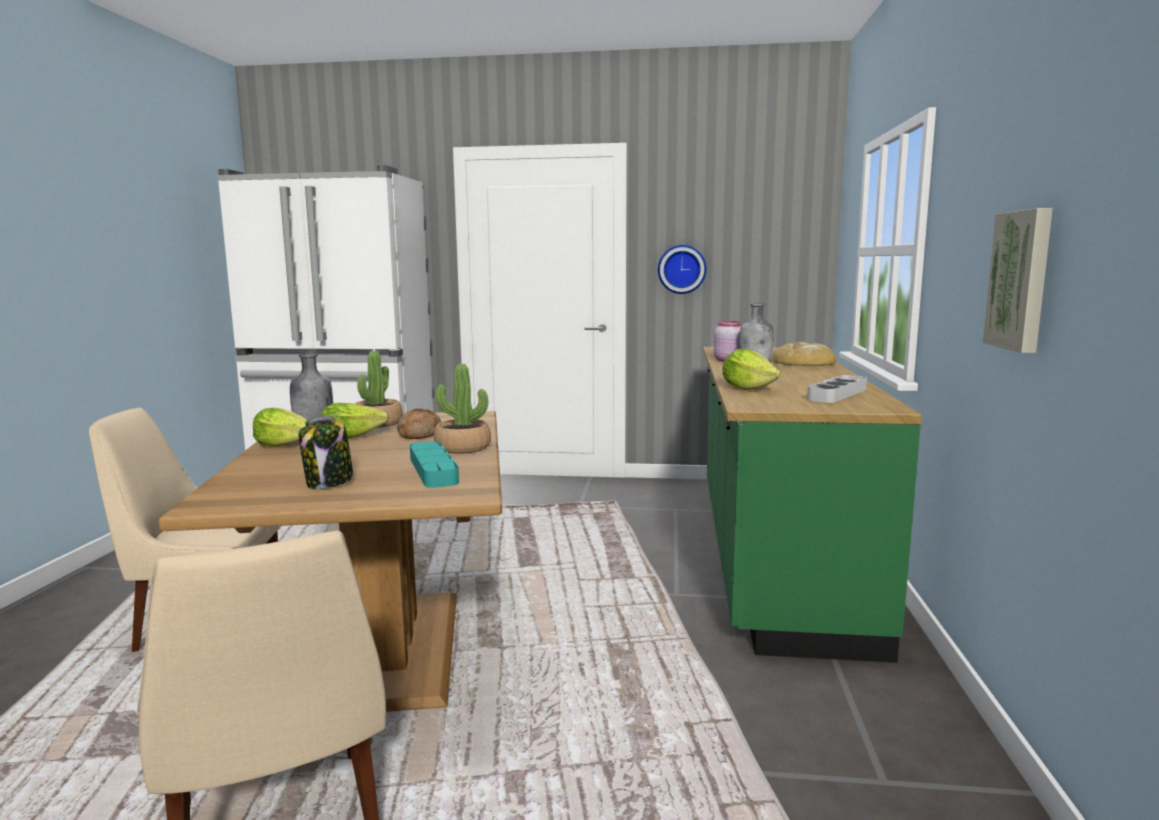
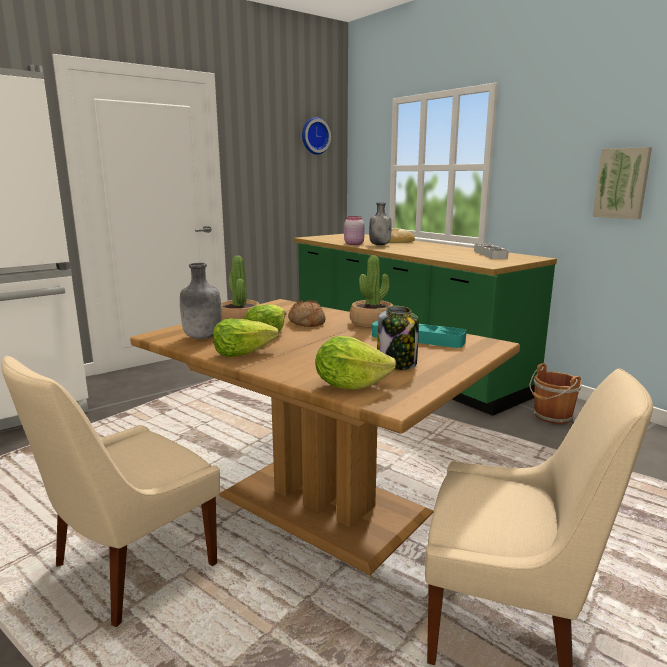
camera: 45 degrees left, 5 degrees up
(681, 269) = (259, 180): wall clock -> wall clock (314, 136)
(747, 388) = (443, 257): lettuce -> lettuce (350, 385)
(845, 695) = (551, 416): none -> brown bucket

